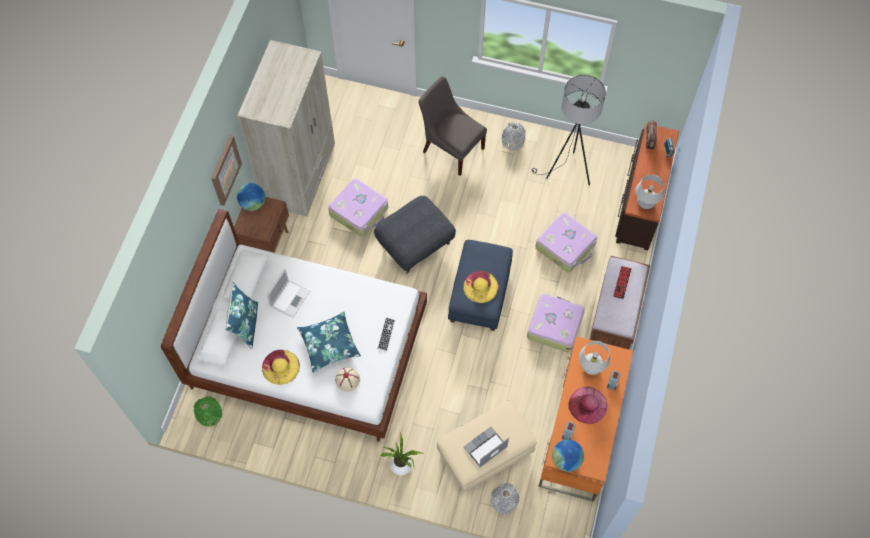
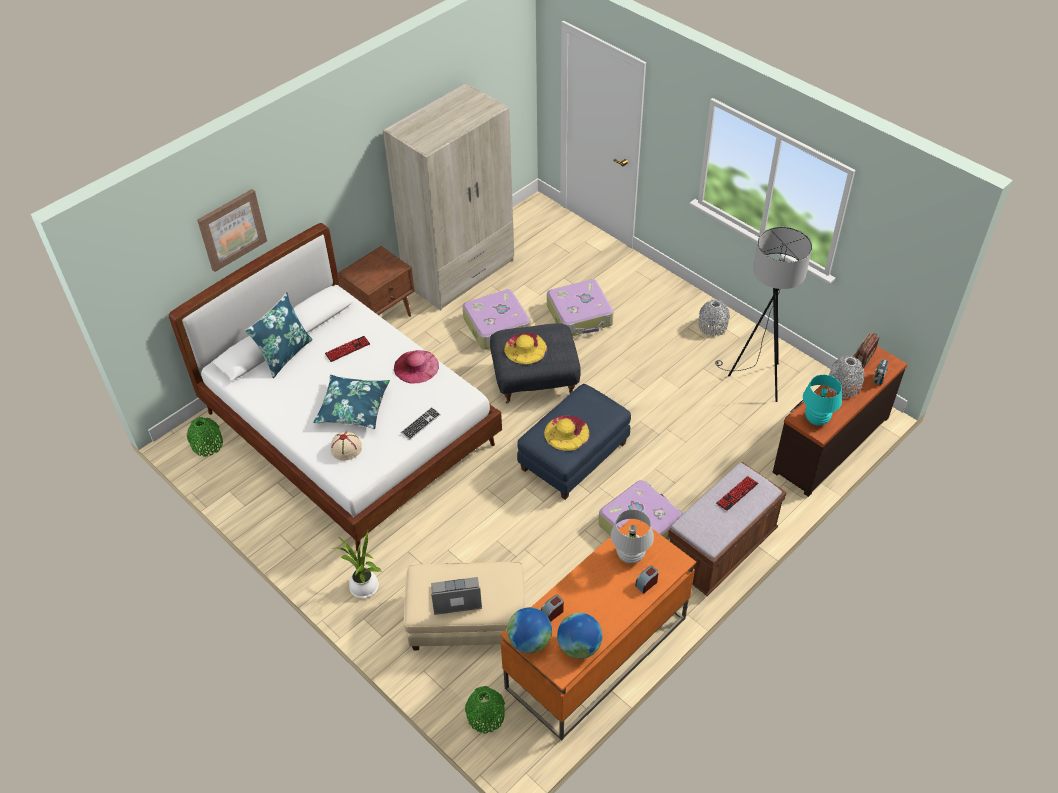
camera: 30 degrees right, 15 degrees down
(225, 170) = (348, 187): picture -> picture (231, 229)
(253, 204) = (378, 257): globe -> globe (579, 647)
(280, 367) = (288, 406): yellow hat -> yellow hat (525, 348)
(290, 298) = (347, 349): laptop -> keyboard
(451, 148) = (638, 307): grey chair -> none
(504, 501) = (453, 684): grey vase -> grey vase (843, 386)
(538, 511) = (486, 716): none -> green vase
(566, 246) = (707, 451): suitcase -> suitcase (580, 315)
(588, 405) = (598, 594): pink hat -> pink hat (416, 366)
(645, 203) = (816, 419): white table lamp -> turquoise table lamp

